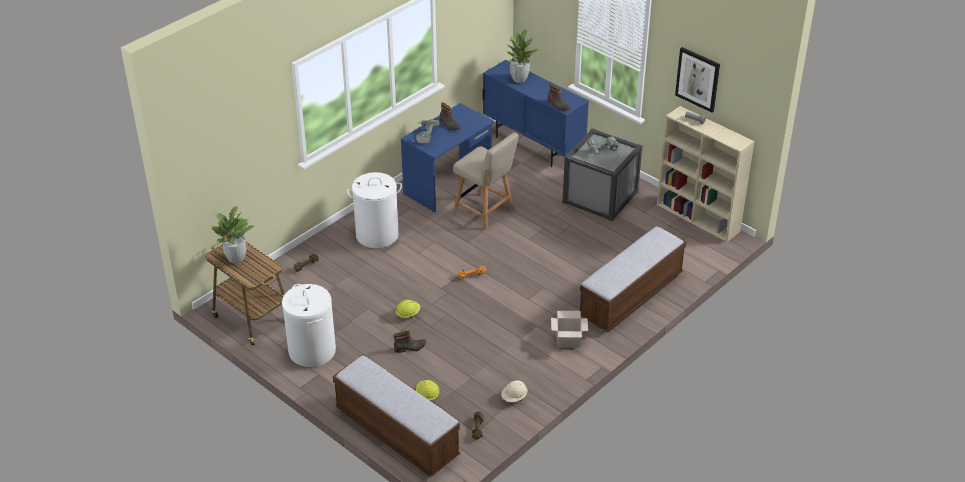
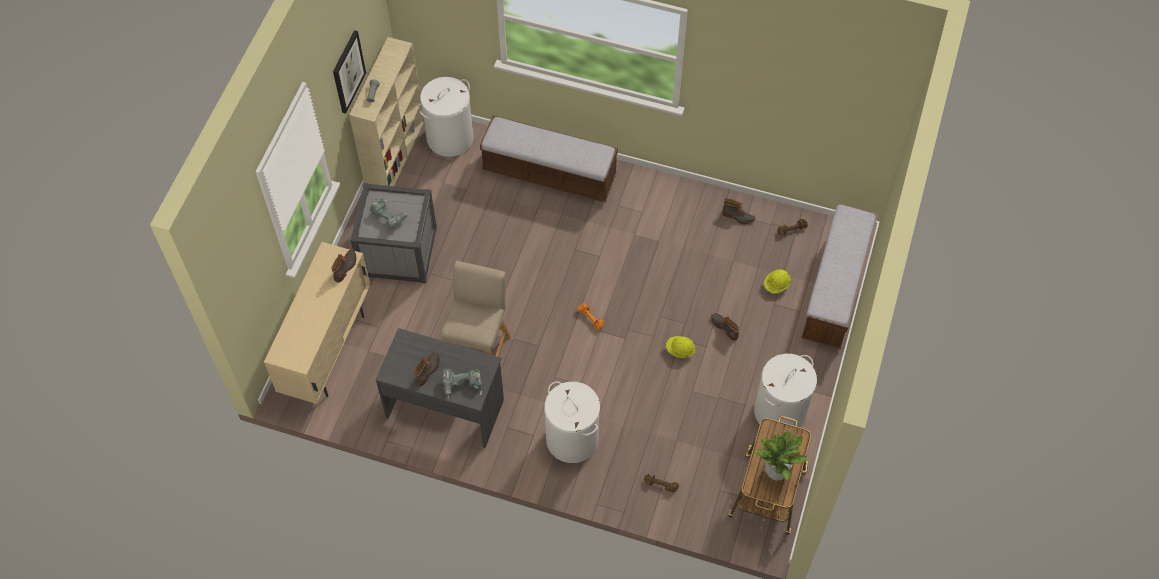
camera: 115 degrees left, 20 degrees up
(449, 184) = (445, 407): blue desk -> grey desk
(514, 398) = (738, 217): beige hard hat -> boot
(519, 79) = (304, 328): potted plant -> none
(533, 146) = (328, 350): blue cabinet -> beige cabinet
(567, 341) = (640, 202): cardboard box -> none
(701, 251) = (450, 138): none -> white laundry basket

